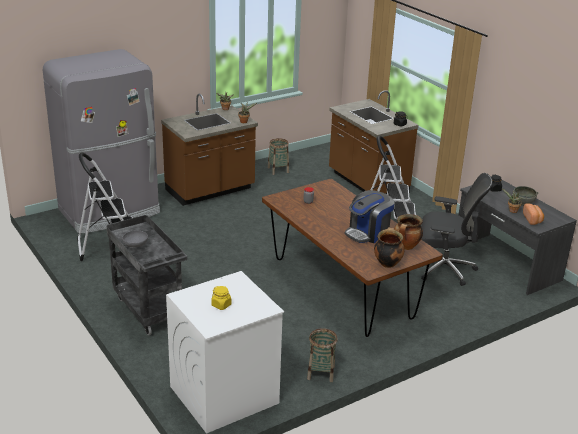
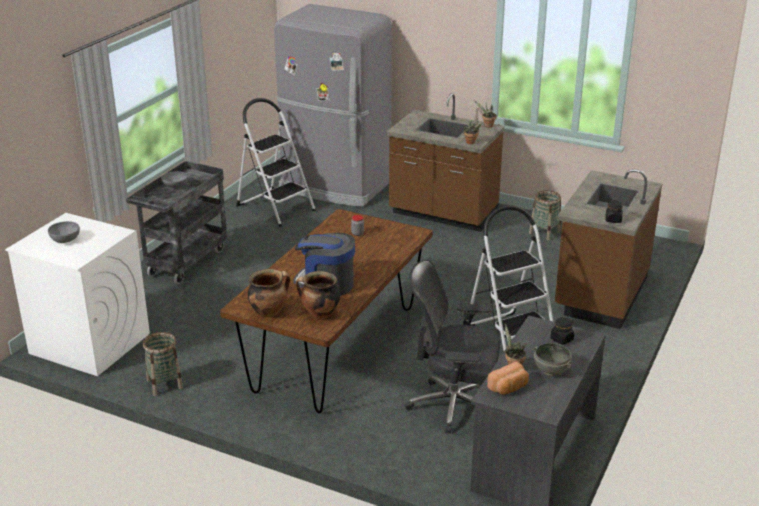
camera: 60 degrees right, 0 degrees up
(221, 305) = (65, 239): yellow jar -> grey bowl
(443, 270) = (454, 406): office chair -> office chair turned 120 degrees clockwise

